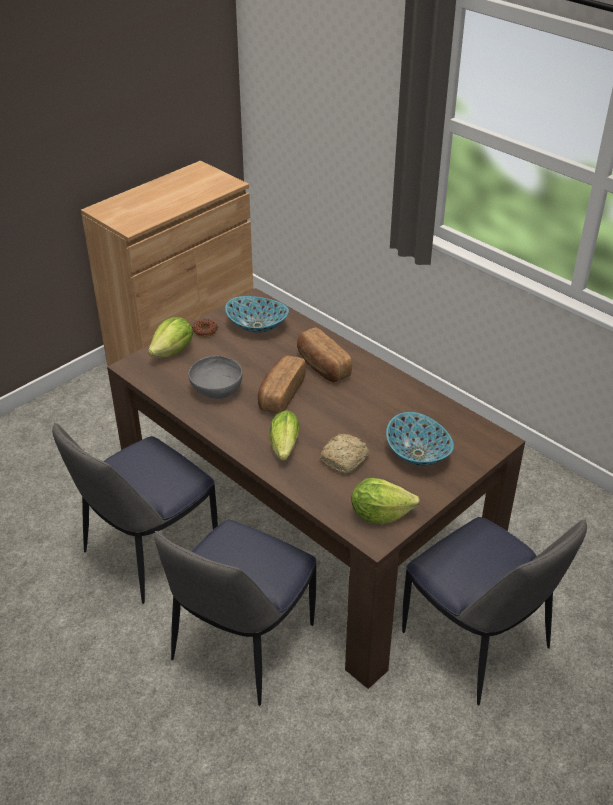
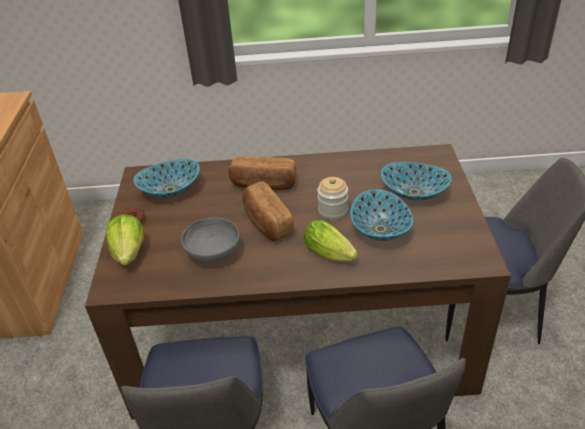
camera: 45 degrees left, 0 degrees up
(336, 421) = (333, 211): none -> jar
(345, 459) = (381, 229): bread -> bowl
(380, 514) = (459, 245): lettuce -> none

